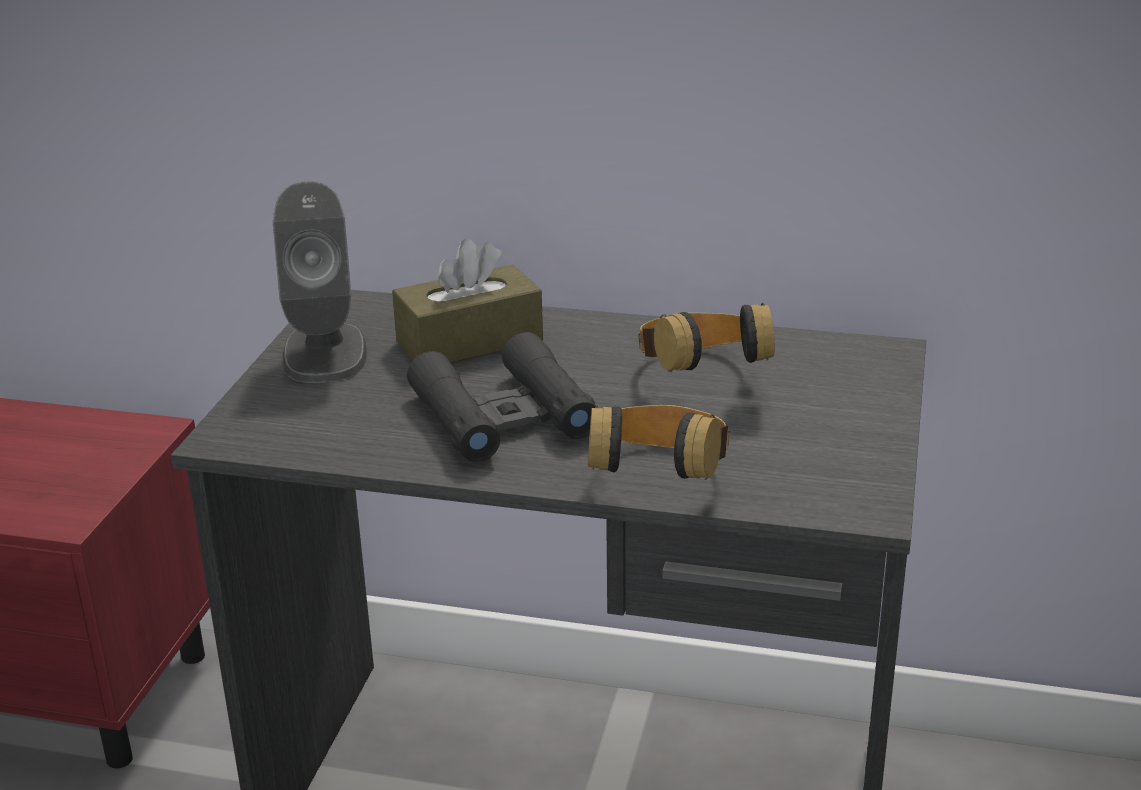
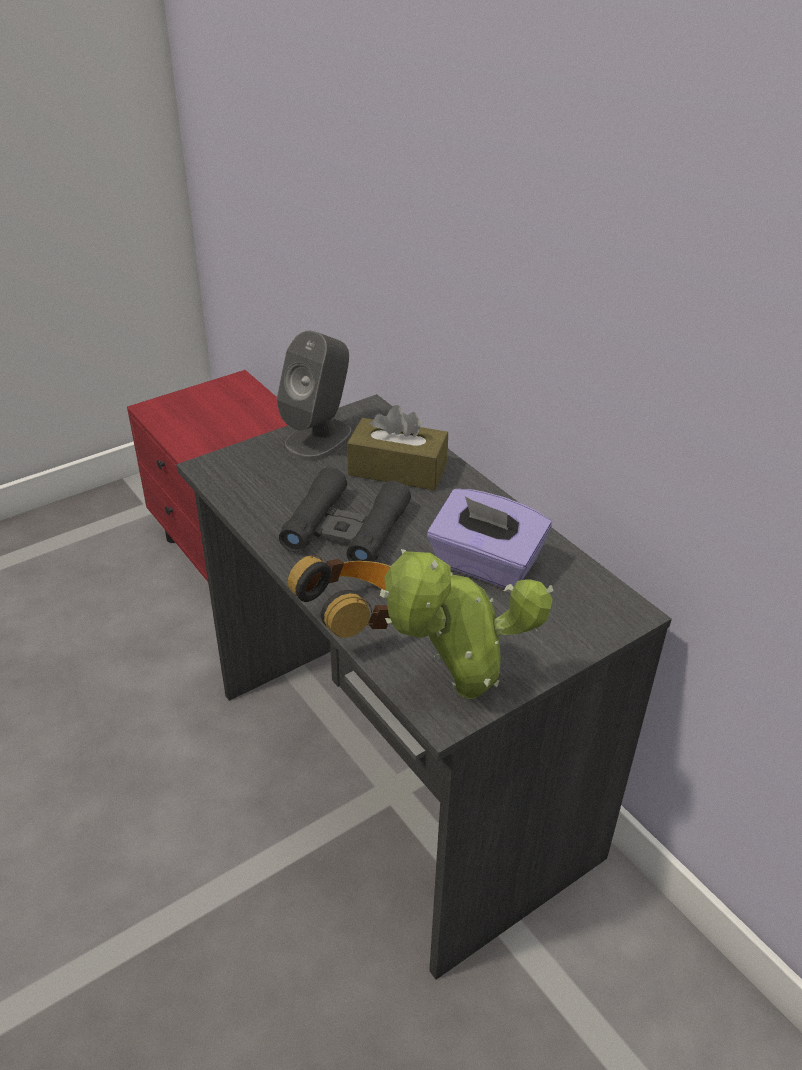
camera: 40 degrees right, 10 degrees up
(700, 377) = (485, 565): headphones -> purple tissue box
(852, 486) = (459, 693): none -> potted plant

